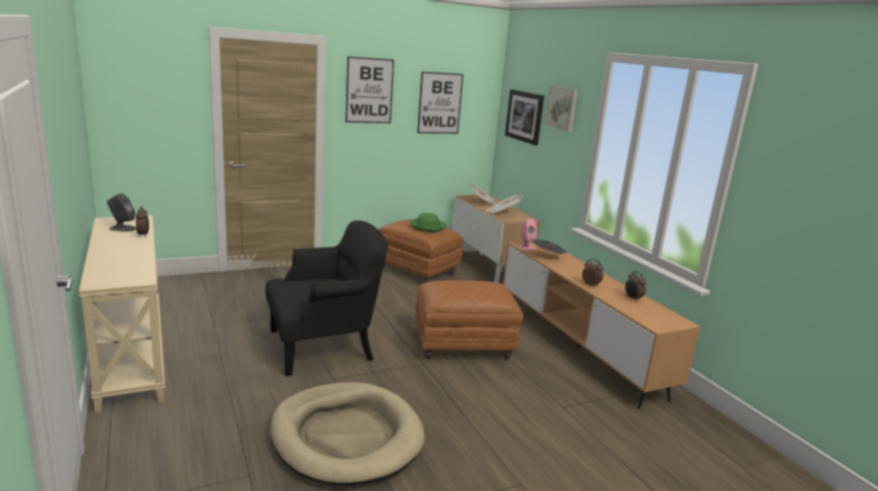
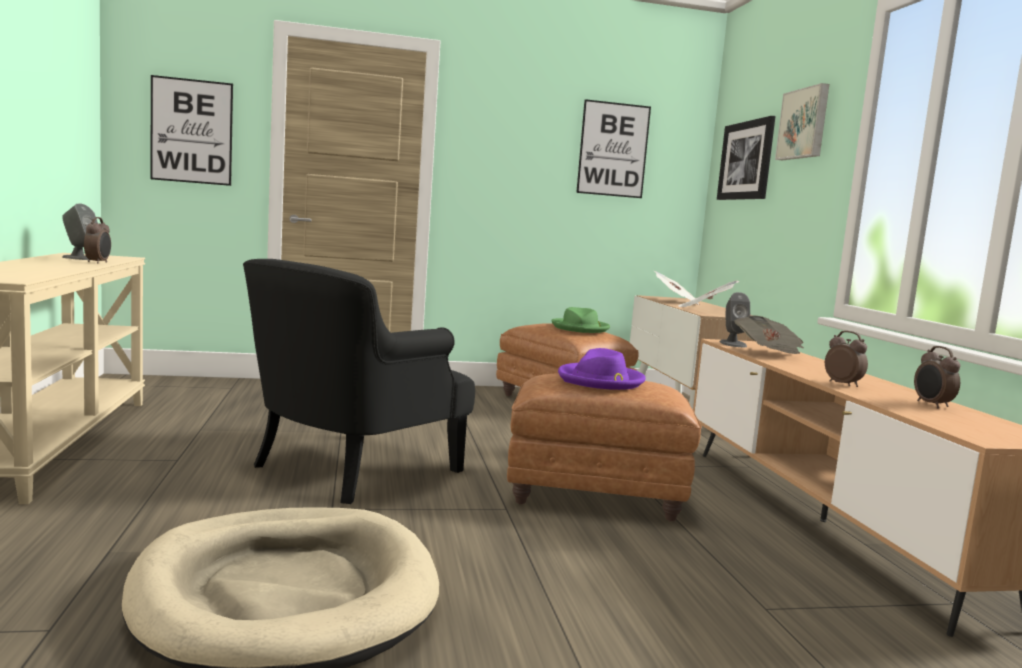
camera: 15 degrees right, 10 degrees down
(324, 346) = (351, 468): black armchair -> black armchair turned 135 degrees clockwise
(369, 90) = (503, 123): picture -> picture (192, 131)
(467, 288) = (600, 380): none -> purple hat
(526, 247) = (733, 344): pink speaker -> grey speaker

